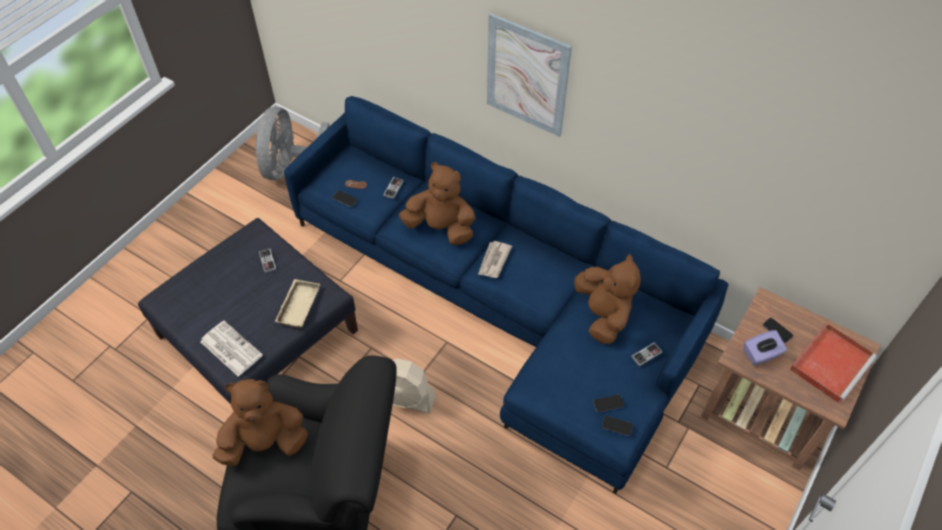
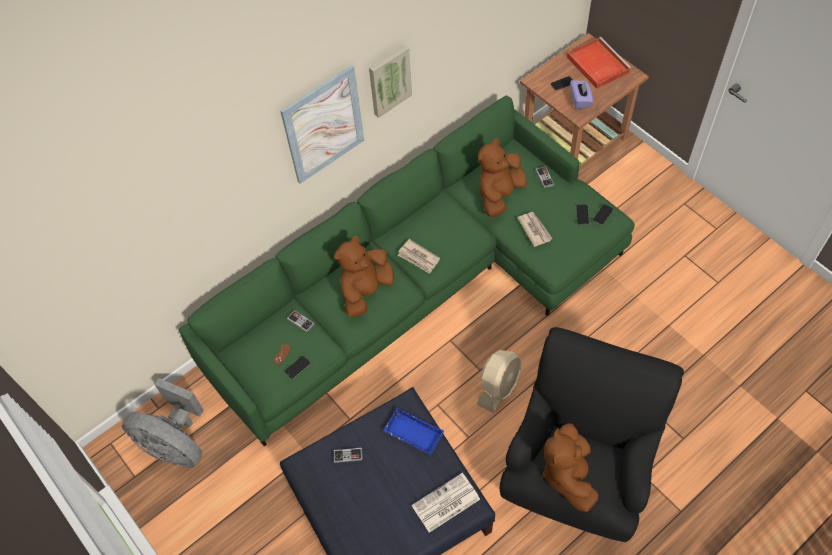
camera: 70 degrees left, 5 degrees up
(297, 305) = (412, 434): beige tray -> blue tray
(503, 302) = (422, 285): blue sofa -> green sofa
(568, 358) = (534, 229): none -> newspaper
(603, 315) = (499, 195): brown plush toy -> brown plush toy turned 60 degrees counterclockwise
(606, 107) = (389, 80): none -> picture

